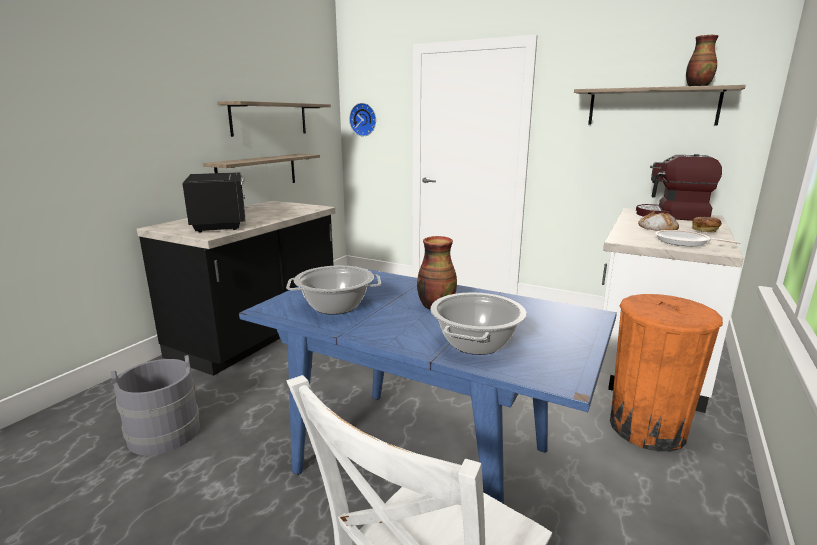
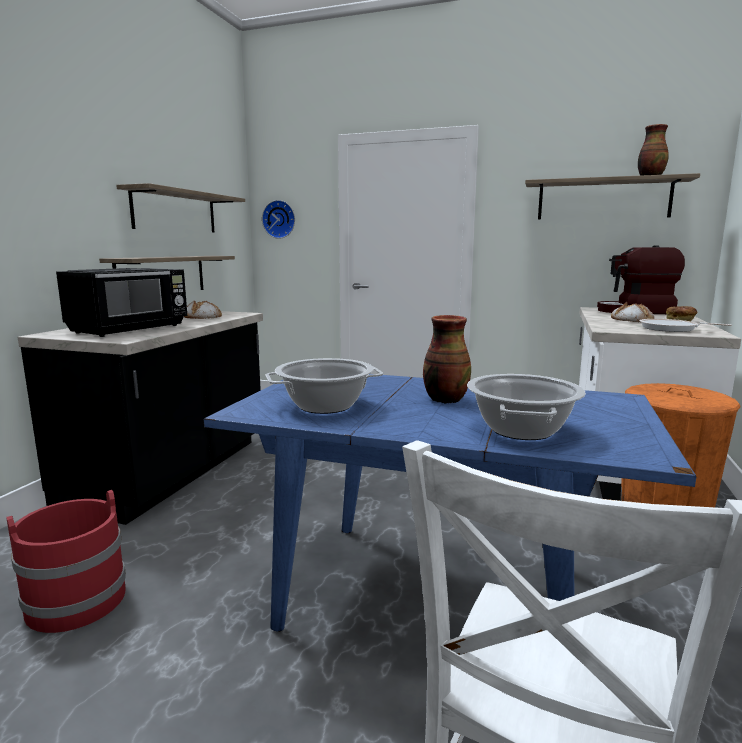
camera: 10 degrees left, 5 degrees down
(164, 432) = (77, 600): grey bucket -> red bucket
(221, 223) = (131, 329): black microwave -> black microwave turned 60 degrees clockwise
(284, 210) = (202, 317): none -> bread

